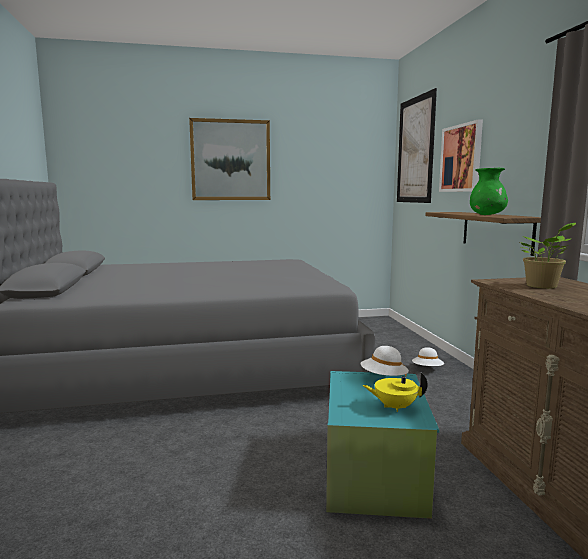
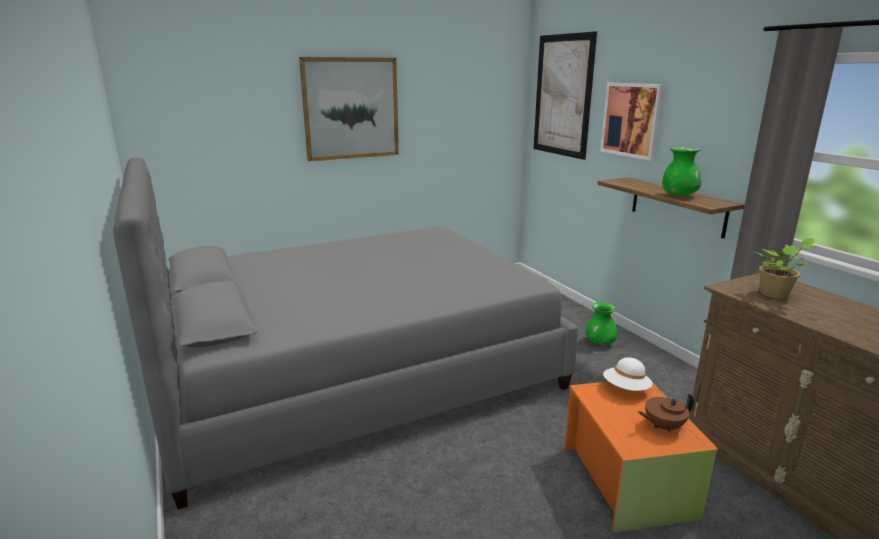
camera: 15 degrees left, 10 degrees up
(375, 473) = (628, 480): turquoise storage box -> orange storage box
(394, 407) = (663, 426): yellow teapot -> brown teapot
(427, 369) = (600, 342): white hat -> green vase

